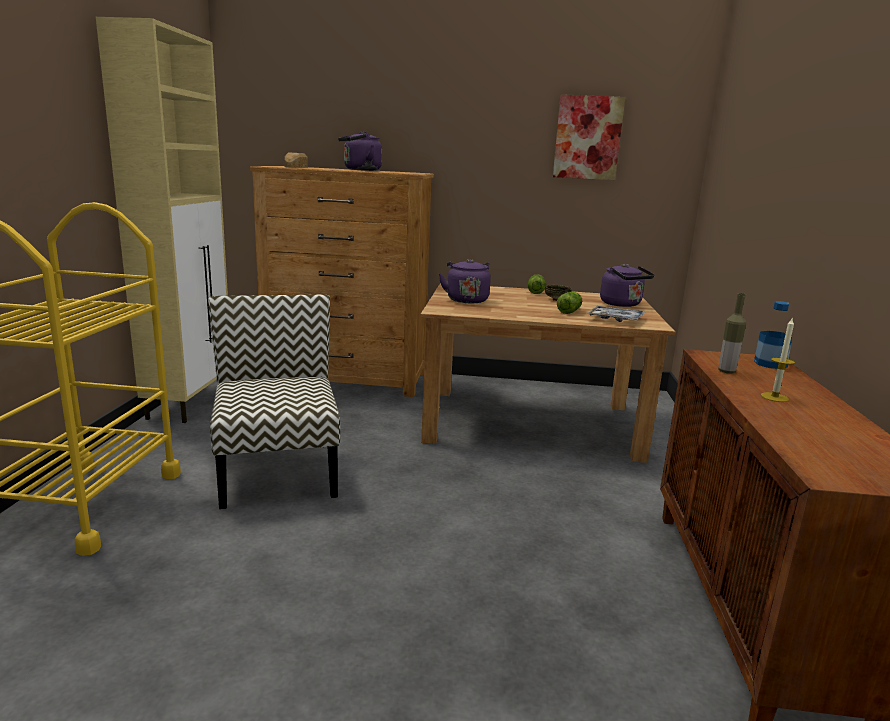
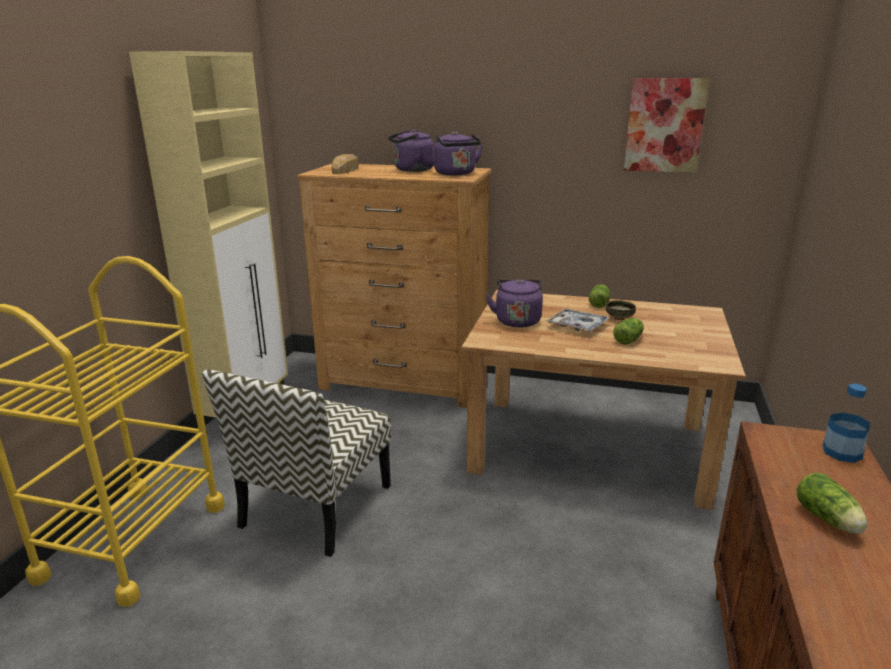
camera: 10 degrees right, 5 degrees up
(277, 472) = (316, 507): chair -> chair turned 150 degrees counterclockwise
(615, 319) = (679, 354): tray -> tray (577, 326)
(622, 304) = (694, 325): purple kettle -> purple kettle (456, 174)
(726, 371) = (782, 467): bottle -> none
(774, 397) = (829, 520): candle -> lettuce

